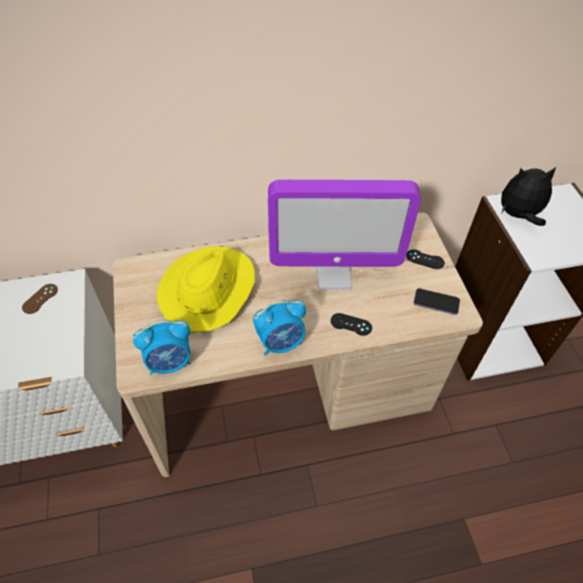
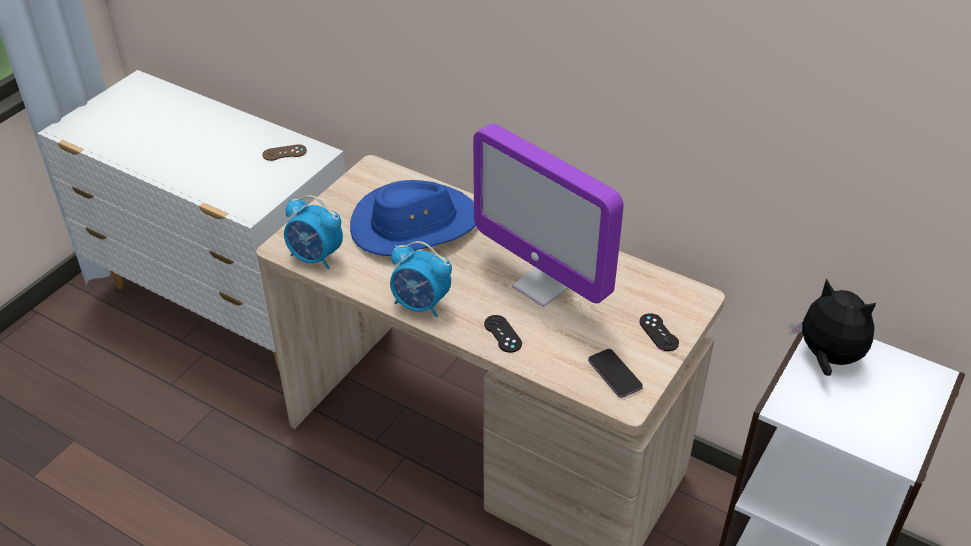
camera: 45 degrees right, 10 degrees down
(208, 290) = (414, 225): yellow hat -> blue hat

